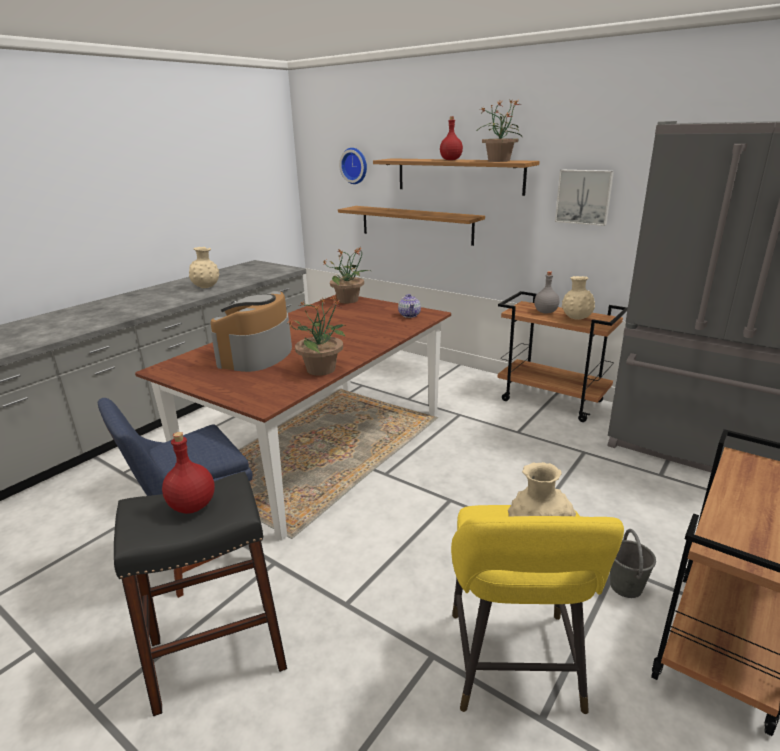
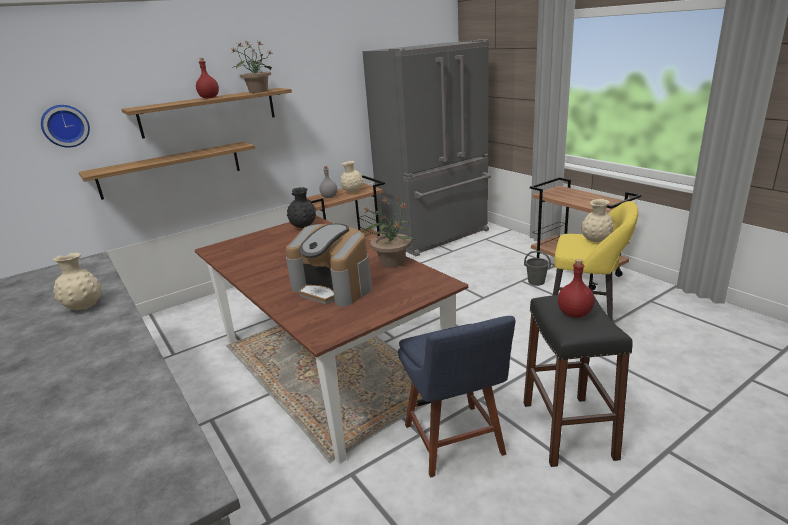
camera: 70 degrees left, 0 degrees up
(348, 300) = (227, 246): potted plant -> none
(409, 315) = (303, 227): teapot -> black vase
(584, 197) = (317, 108): picture -> none

